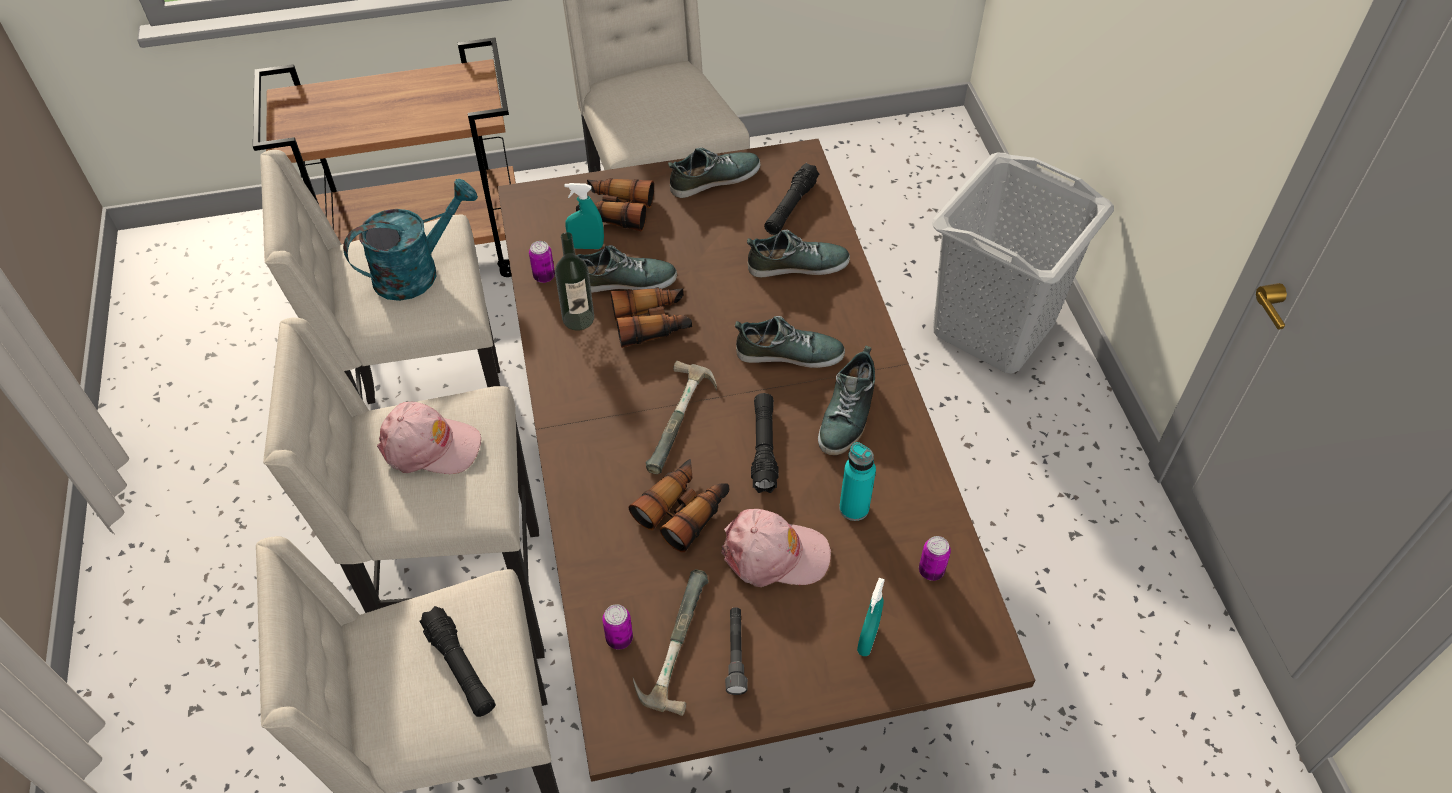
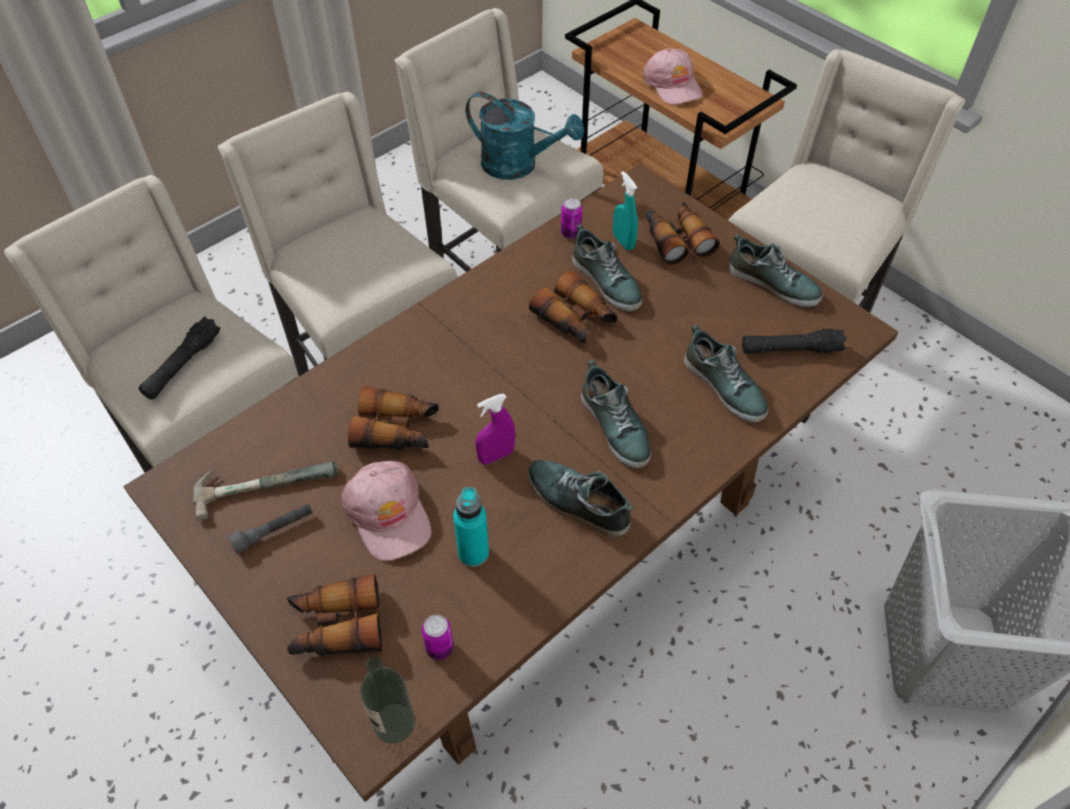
camera: 60 degrees right, 0 degrees up
(430, 445) = (364, 253): pink cap -> pink cap (673, 85)
(578, 318) = (544, 273): bottle -> bottle (394, 723)
(619, 638) = (251, 446): can -> none
(684, 421) = (487, 388): hammer -> none
(764, 448) = (496, 456): black flashlight -> purple spray bottle
(848, 414) = (577, 502): shoe -> shoe turned 45 degrees clockwise
(867, 639) = (336, 626): turquoise spray bottle -> binoculars

